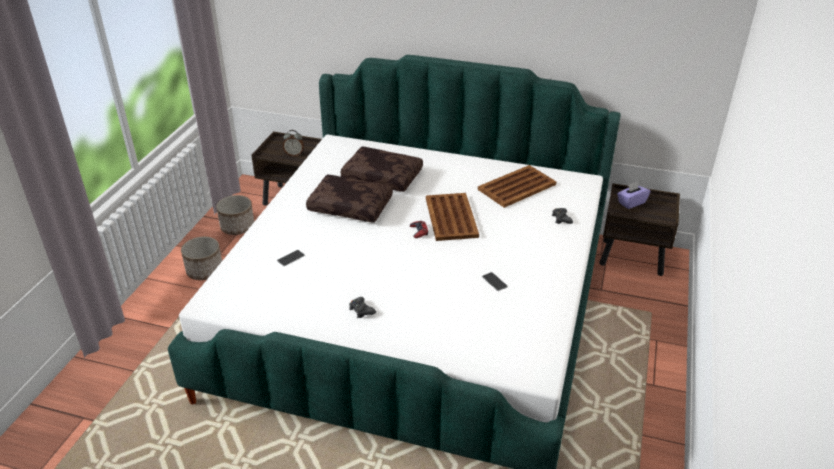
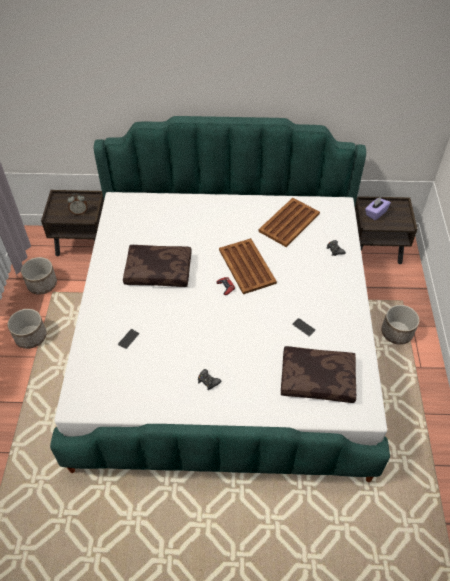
camera: 15 degrees left, 15 degrees up
(383, 176) = (174, 232): brown pillow -> brown pillow (318, 378)
(632, 343) = (396, 332): none -> planter

